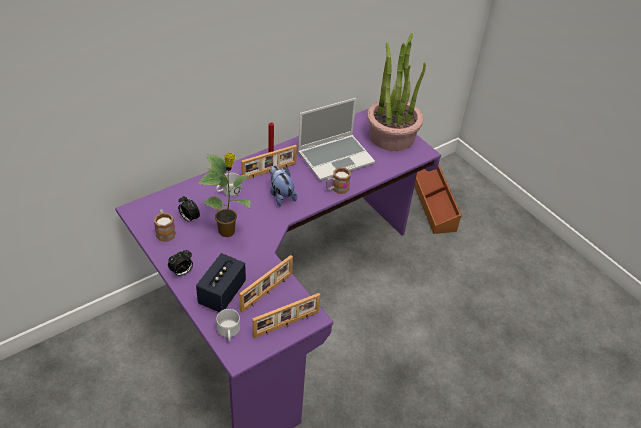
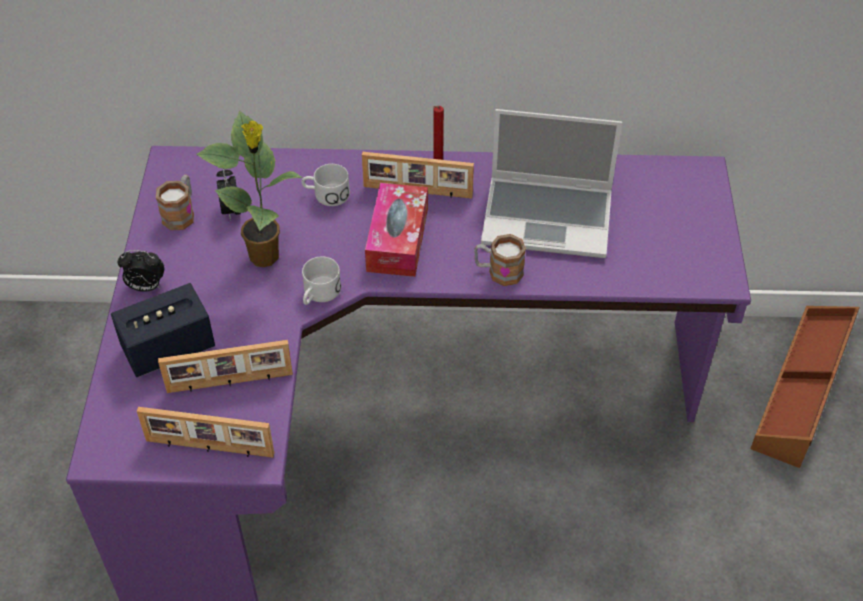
camera: 40 degrees right, 5 degrees up
(228, 332) = (122, 412): white mug -> white mug (319, 294)
(281, 195) = (397, 239): plush toy -> tissue box
(391, 136) = (688, 224): potted plant -> none

